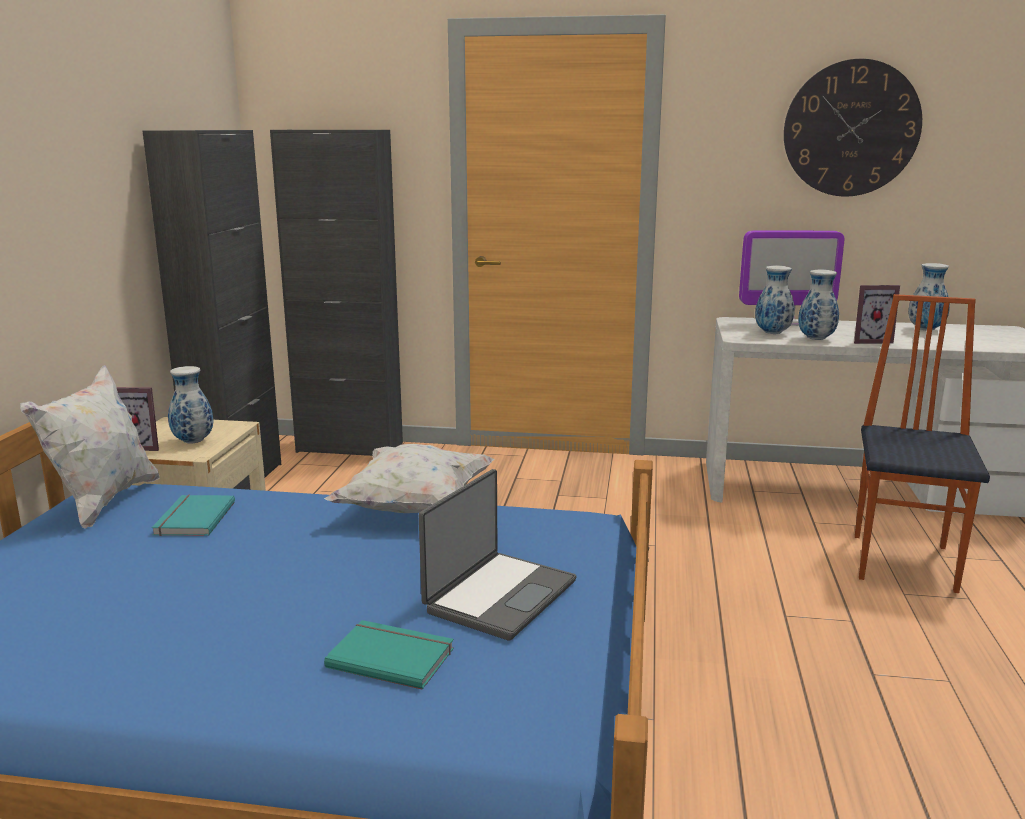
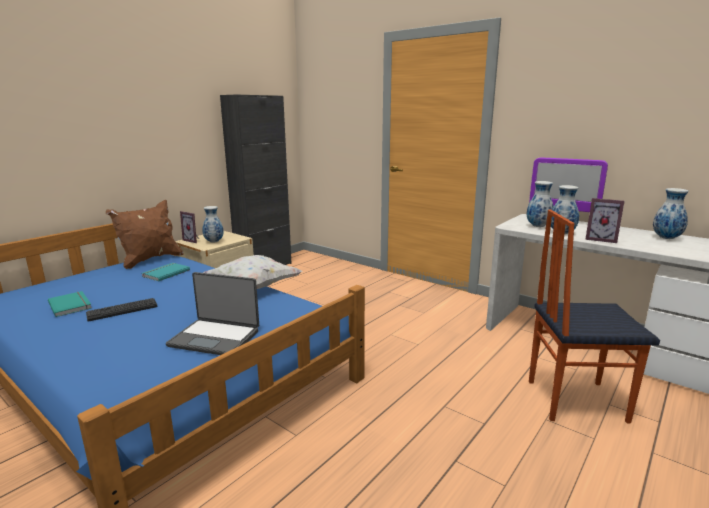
camera: 30 degrees right, 0 degrees up
(104, 502) = (150, 260): white pillow -> brown pillow
(237, 601) = (122, 310): none -> keyboard
(350, 447) = (329, 261): black cabinet -> none
(391, 656) = (131, 350): turquoise book -> turquoise book (71, 305)
(499, 595) = (215, 338): laptop -> laptop turned 45 degrees clockwise
(851, 129) = (625, 87): wall clock -> none
(905, 562) = (574, 400): chair -> chair turned 135 degrees counterclockwise

